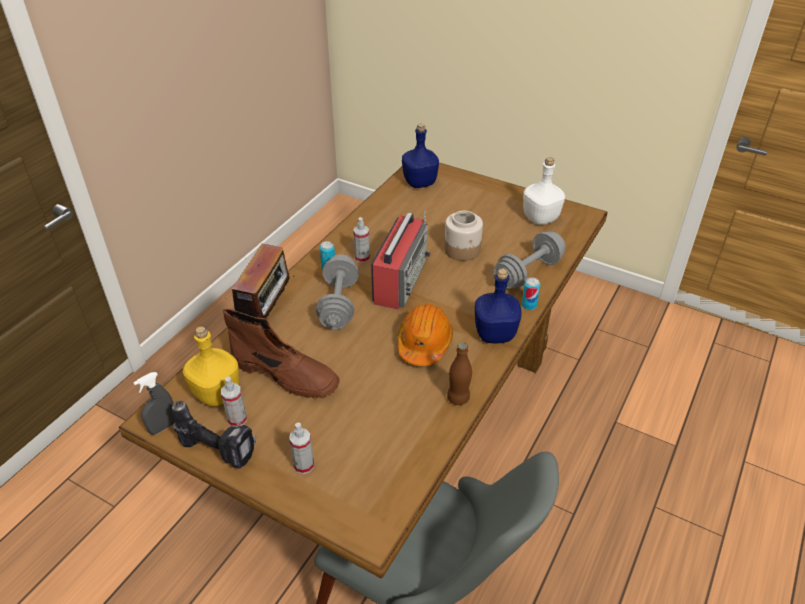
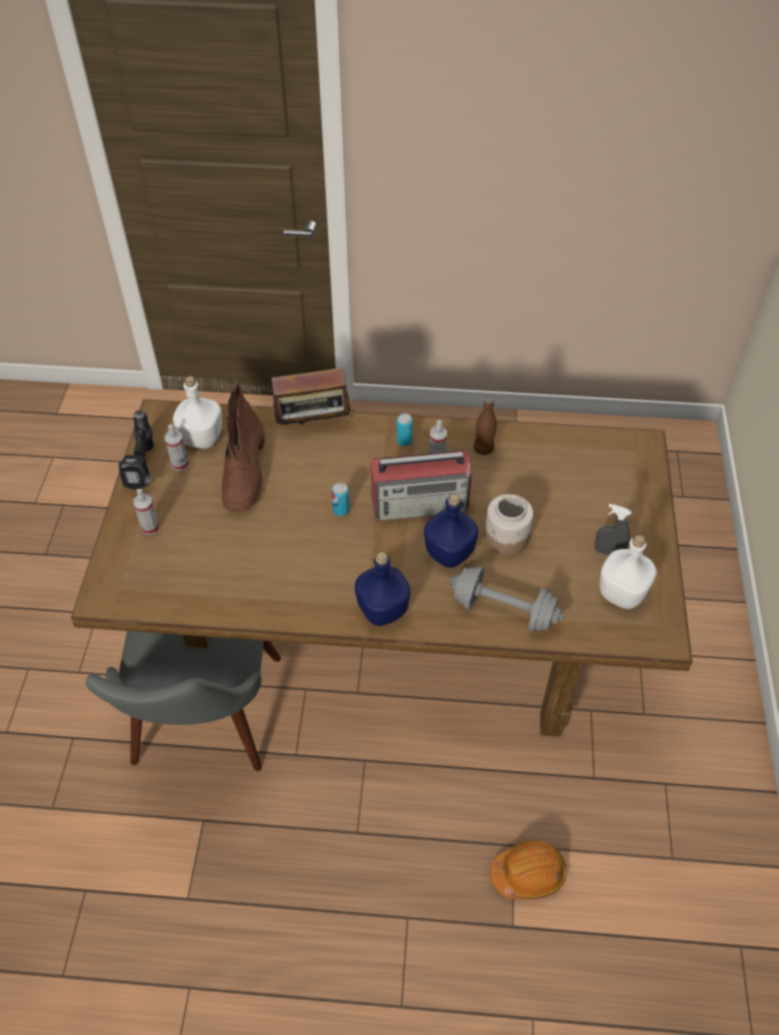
camera: 65 degrees right, 10 degrees up
(163, 427) = (153, 424): grey spray bottle -> grey spray bottle (608, 553)
(217, 392) = (203, 438): yellow bottle -> white bottle
(339, 304) = (355, 470): grey dumbbell -> none
(420, 183) = (608, 456): blue bottle -> blue bottle (448, 554)
(424, 343) = (336, 556): orange hard hat -> orange hard hat (528, 873)
(458, 398) = (276, 608): brown bottle -> brown bottle (483, 449)
(529, 305) = (446, 627): can -> can (341, 510)

